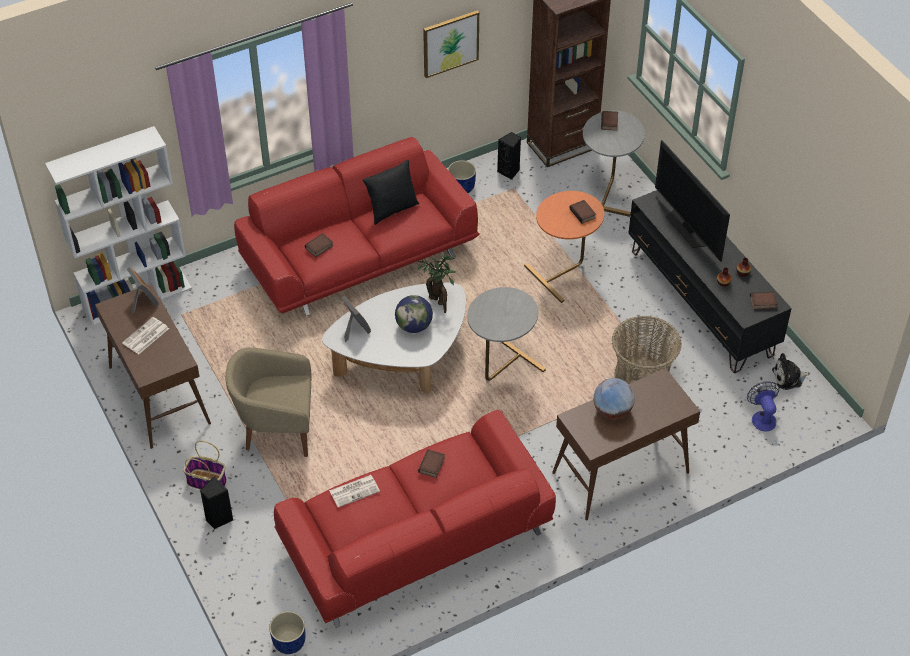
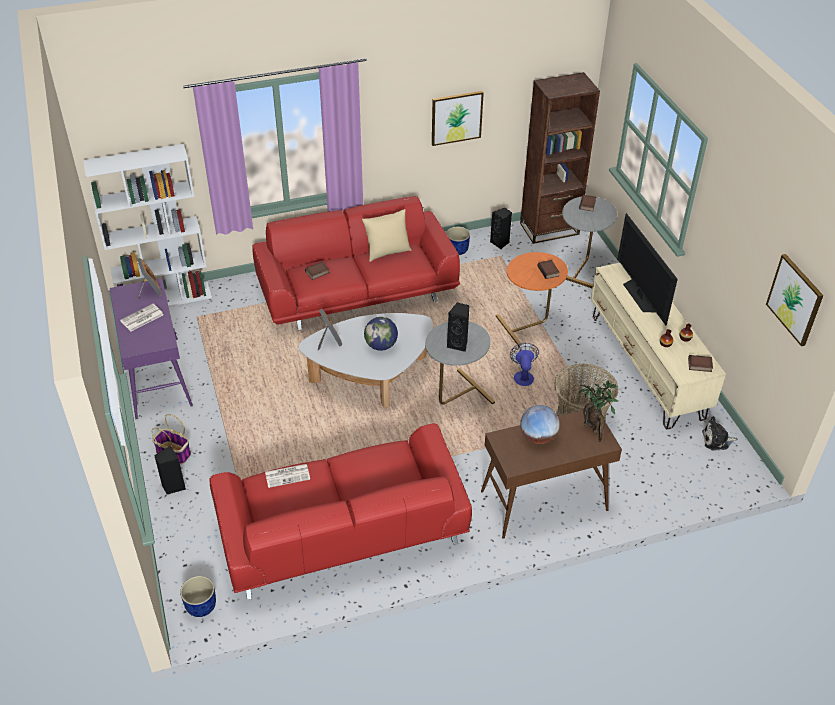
camera: 10 degrees right, 5 degrees down
(158, 395) = (156, 377): brown console table -> purple console table
(276, 433) = (246, 421): beige armchair -> none
(392, 210) = (387, 252): black pillow -> beige pillow
(432, 466) = (364, 464): book -> none
(438, 301) = (408, 328): potted plant -> potted plant (593, 429)
(504, 316) = (458, 344): none -> black speaker
(701, 302) = (646, 366): black tv stand -> beige tv stand
(762, 417) = (686, 471): fan -> fan (523, 376)
(857, 232) = (795, 299): none -> picture

